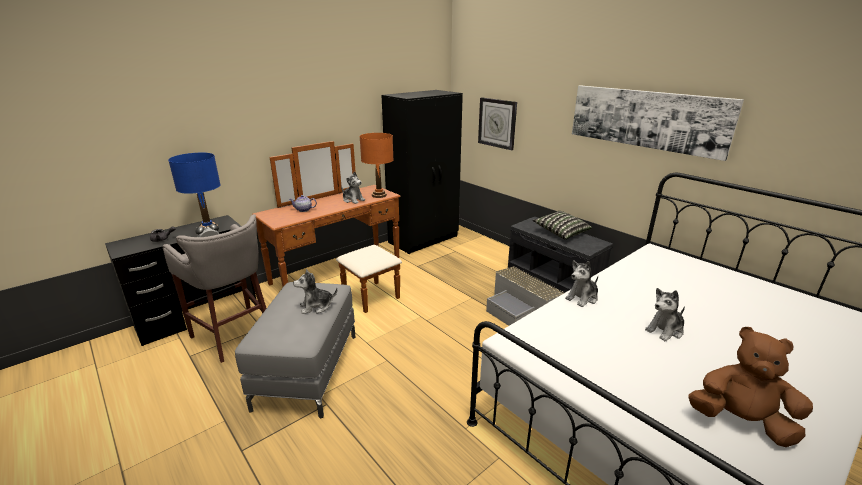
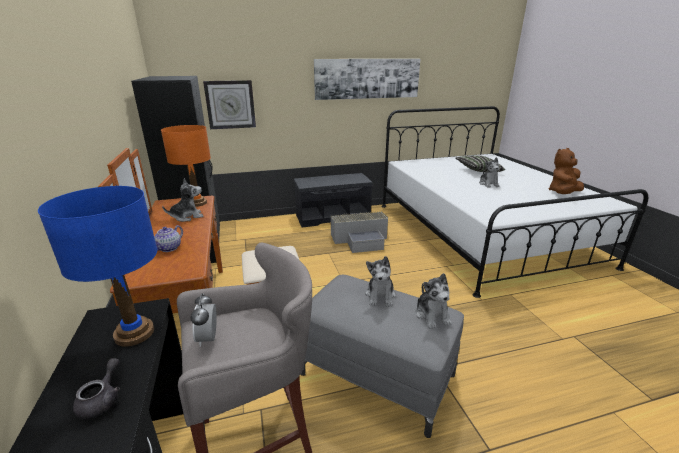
camera: 65 degrees left, 0 degrees up
(561, 232) = (331, 179): pillow -> pillow (478, 171)
(582, 298) = (447, 190): plush toy -> plush toy (432, 315)

